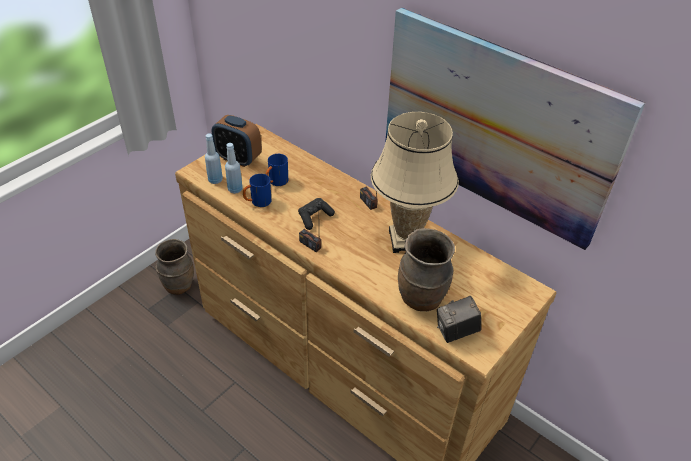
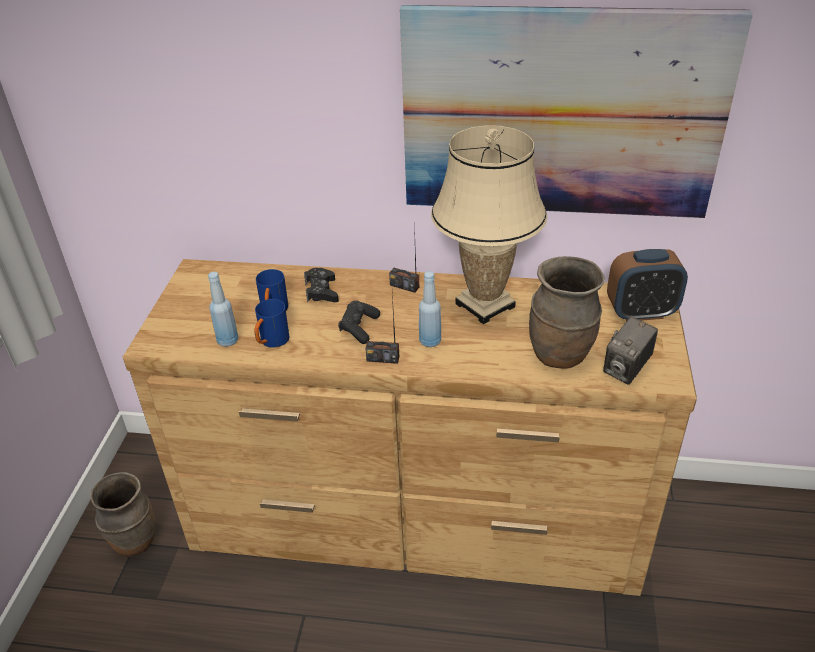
camera: 30 degrees left, 5 degrees down
(215, 180) = (190, 341): blue bottle -> blue bottle (430, 341)
(238, 159) = (198, 305): alarm clock -> alarm clock (641, 312)
(315, 182) = (321, 291): none -> black game controller

